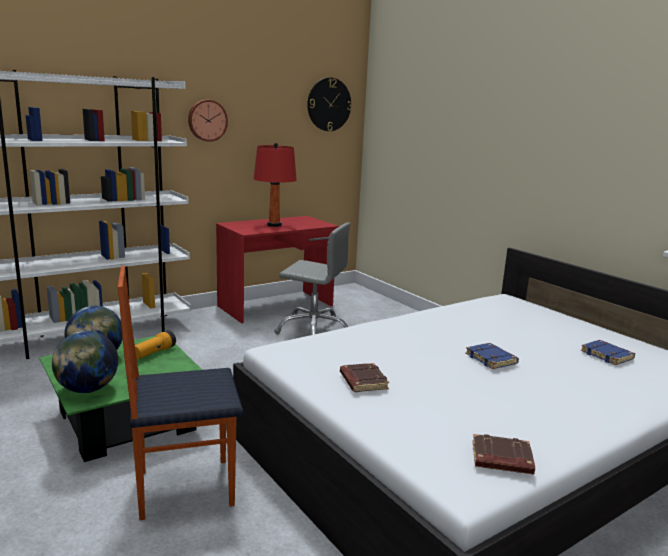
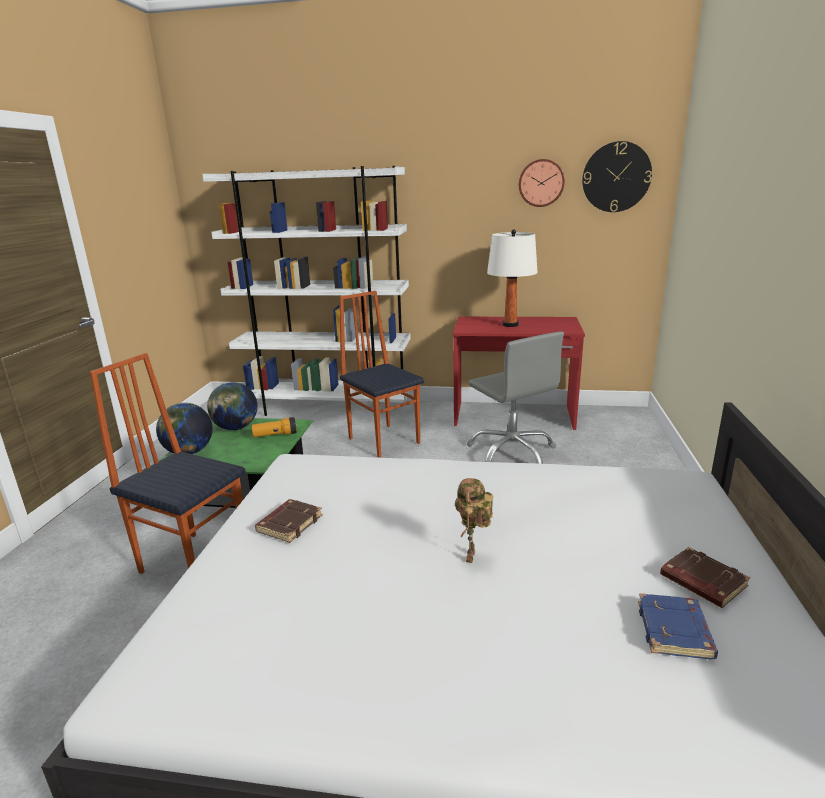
camera: 45 degrees right, 5 degrees up
(199, 347) = (384, 440): none -> chair
(207, 120) = (450, 206): wall clock -> wall clock (541, 183)
(274, 225) = (510, 325): red table lamp -> white table lamp
(492, 359) = (472, 558): blue book -> toy robot
(501, 459) = (213, 684): brown book -> brown book (701, 582)

